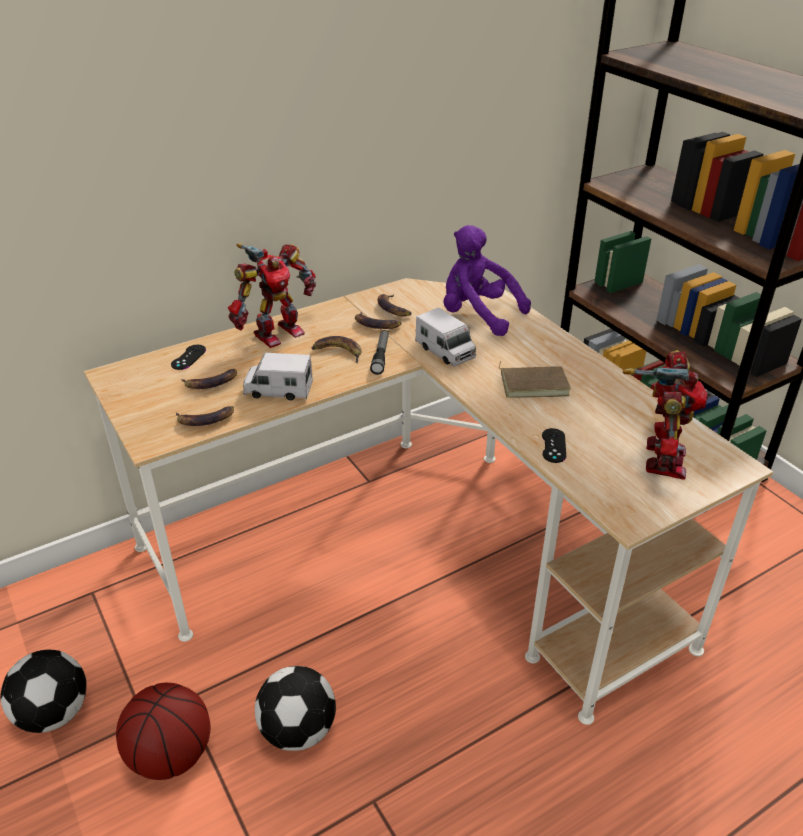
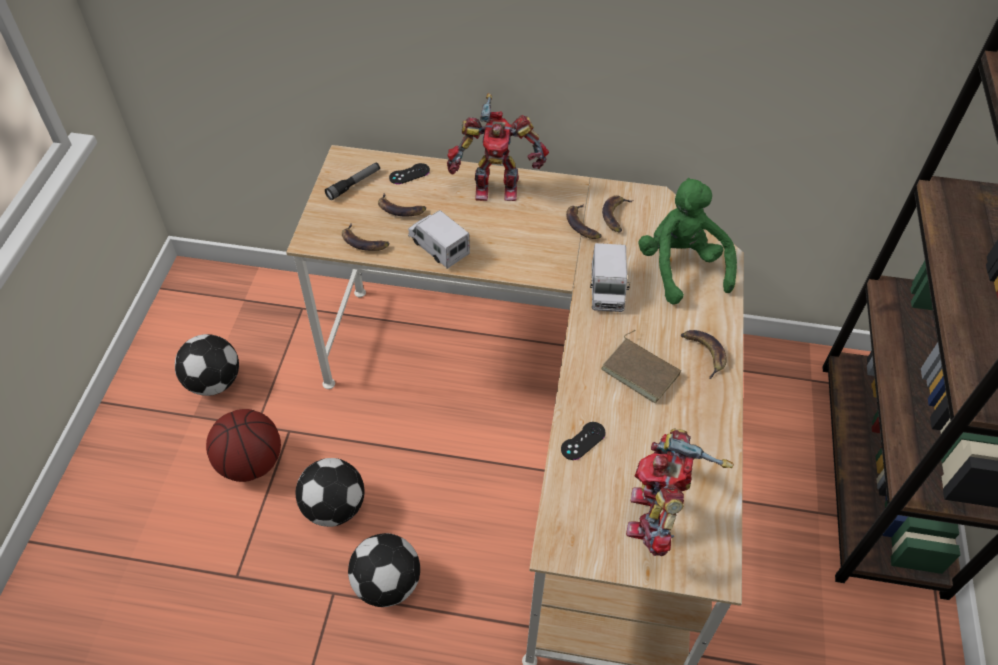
camera: 40 degrees right, 15 degrees up
(338, 352) = (521, 236): banana -> banana (703, 353)
(381, 356) = (549, 261): flashlight -> flashlight (354, 184)
(412, 753) = (387, 582): none -> football
(477, 315) = (681, 267): purple plush toy -> green plush toy
(659, 459) = (655, 517): toy robot -> toy robot turned 135 degrees clockwise

